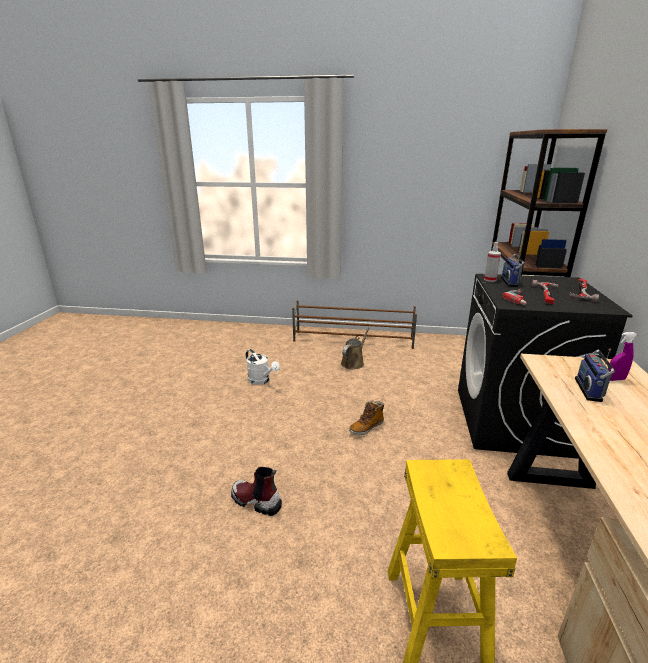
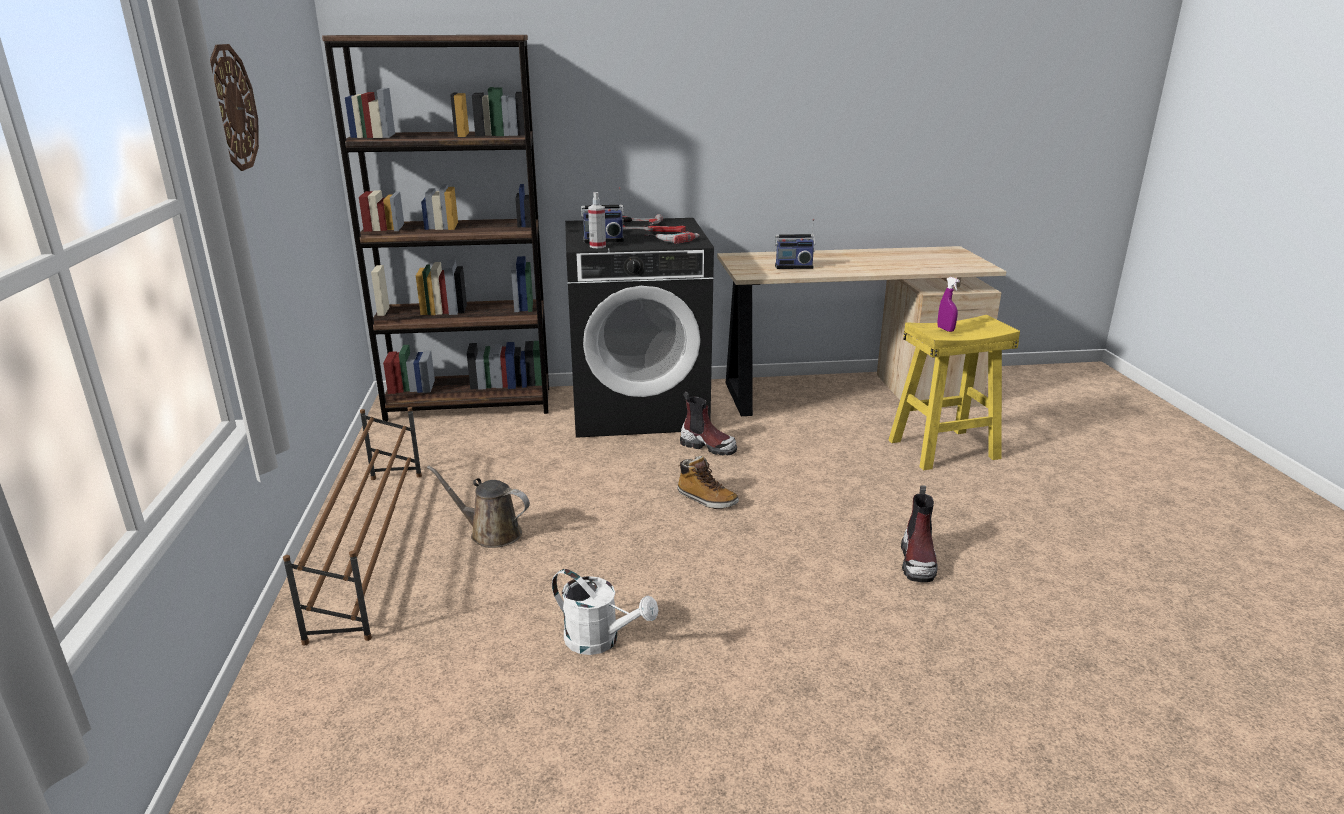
camera: 105 degrees left, 0 degrees up
(261, 380) = (600, 641): white watering can -> white watering can turned 90 degrees clockwise
(386, 160) = (232, 108): none -> wall clock
(444, 442) = (708, 446): none -> boot
(615, 379) = (764, 260): purple spray bottle -> purple spray bottle (945, 329)

